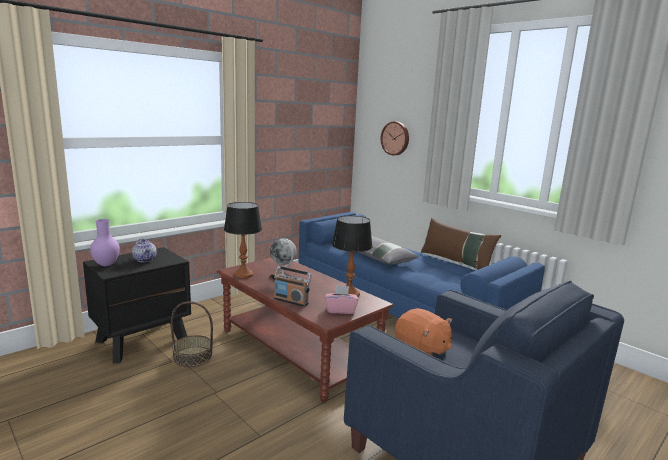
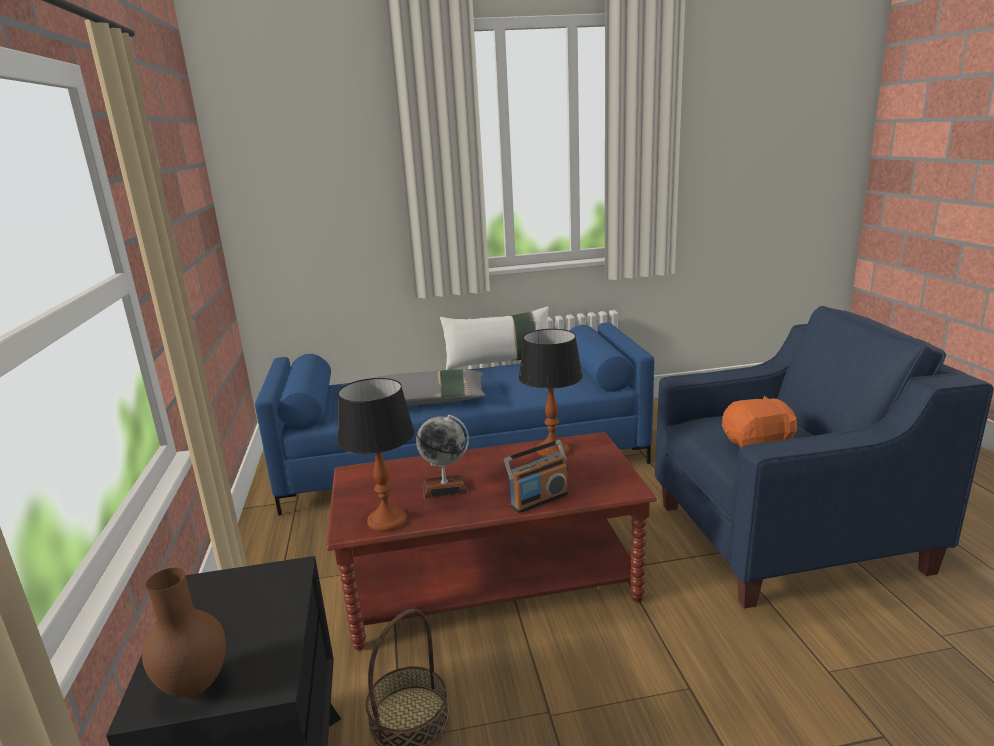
camera: 55 degrees left, 5 degrees up
(106, 264) = (194, 685): purple vase -> brown vase
(145, 259) = (234, 614): teapot -> none
(340, 310) = (600, 470): pink tissue box -> none
(395, 138) = (321, 211): wall clock -> none
(456, 262) = (499, 363): brown pillow -> white pillow

